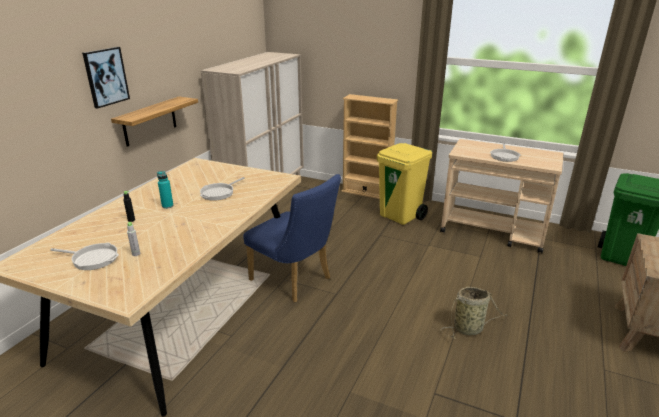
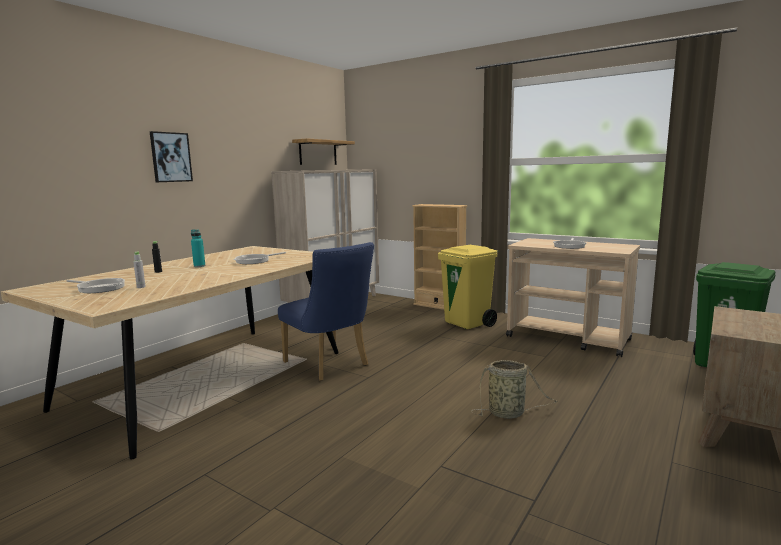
camera: 10 degrees right, 15 degrees down
(150, 121) = (213, 207): shelf -> shelf (318, 152)

